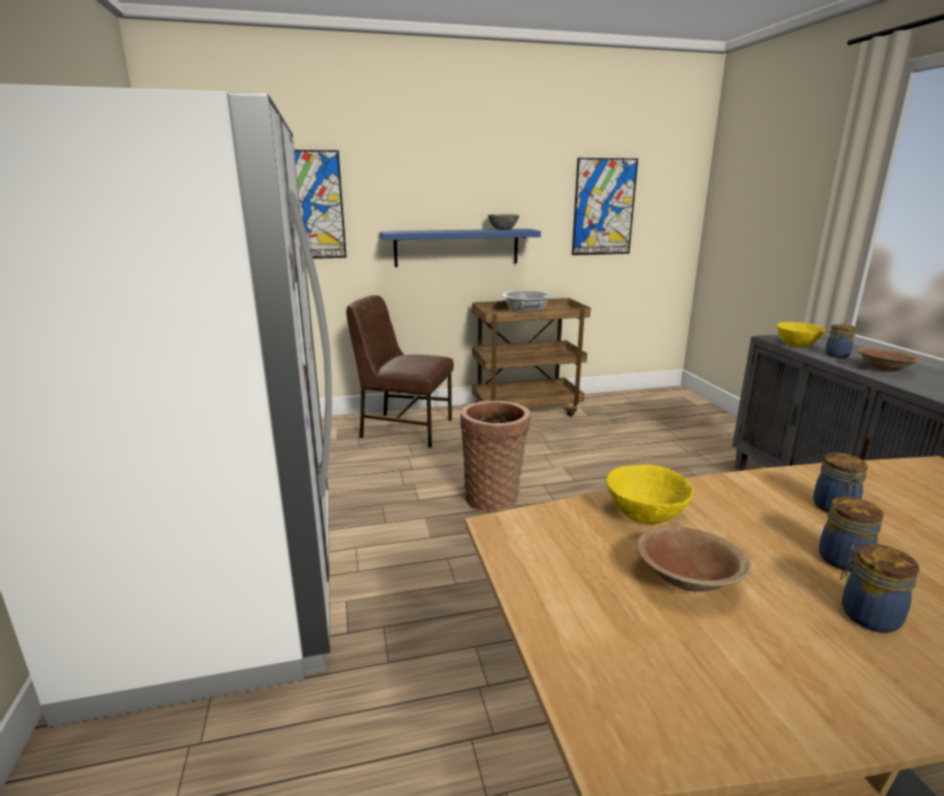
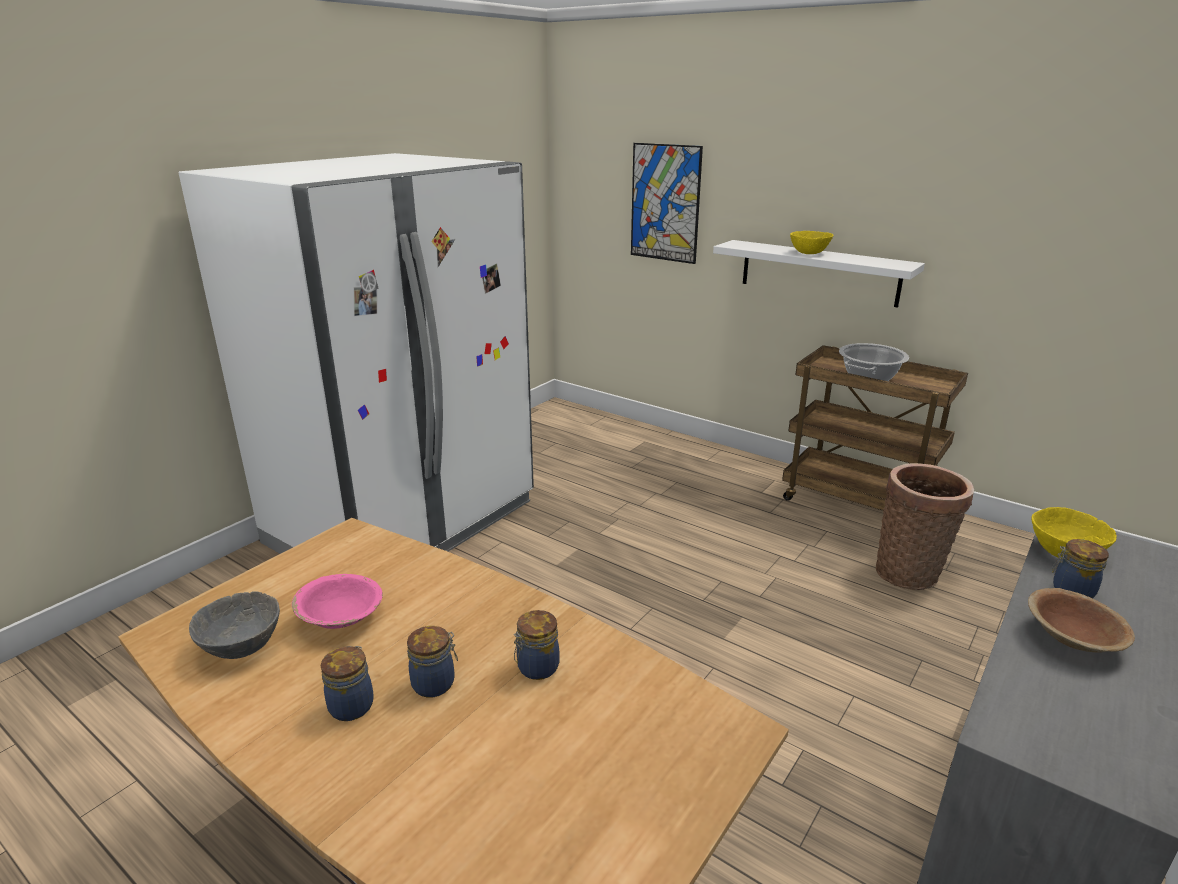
camera: 50 degrees right, 5 degrees up
(405, 429) = (698, 467): brown chair -> none
(457, 247) = (819, 272): blue shelf -> white shelf
(493, 497) = (657, 565): basket -> basket (910, 572)
(503, 229) = (873, 260): grey bowl -> grey bowl (242, 646)
(604, 207) = (1060, 248): picture -> none
(645, 515) = (422, 579): yellow bowl -> yellow bowl (809, 253)
(687, 579) = (341, 618): brown bowl -> pink bowl

